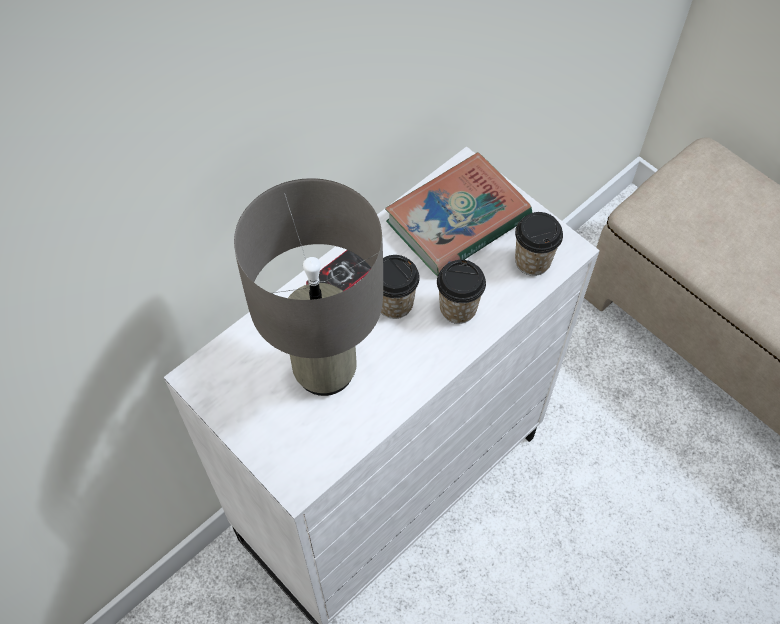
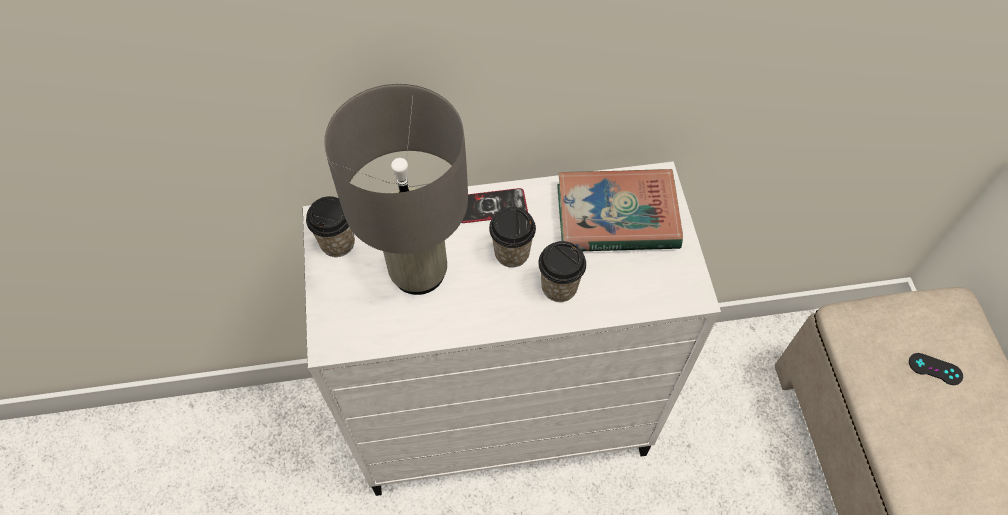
camera: 35 degrees right, 0 degrees up
(532, 261) = (653, 286): cup -> cup (337, 243)
(727, 215) = (935, 369): none -> black game controller

